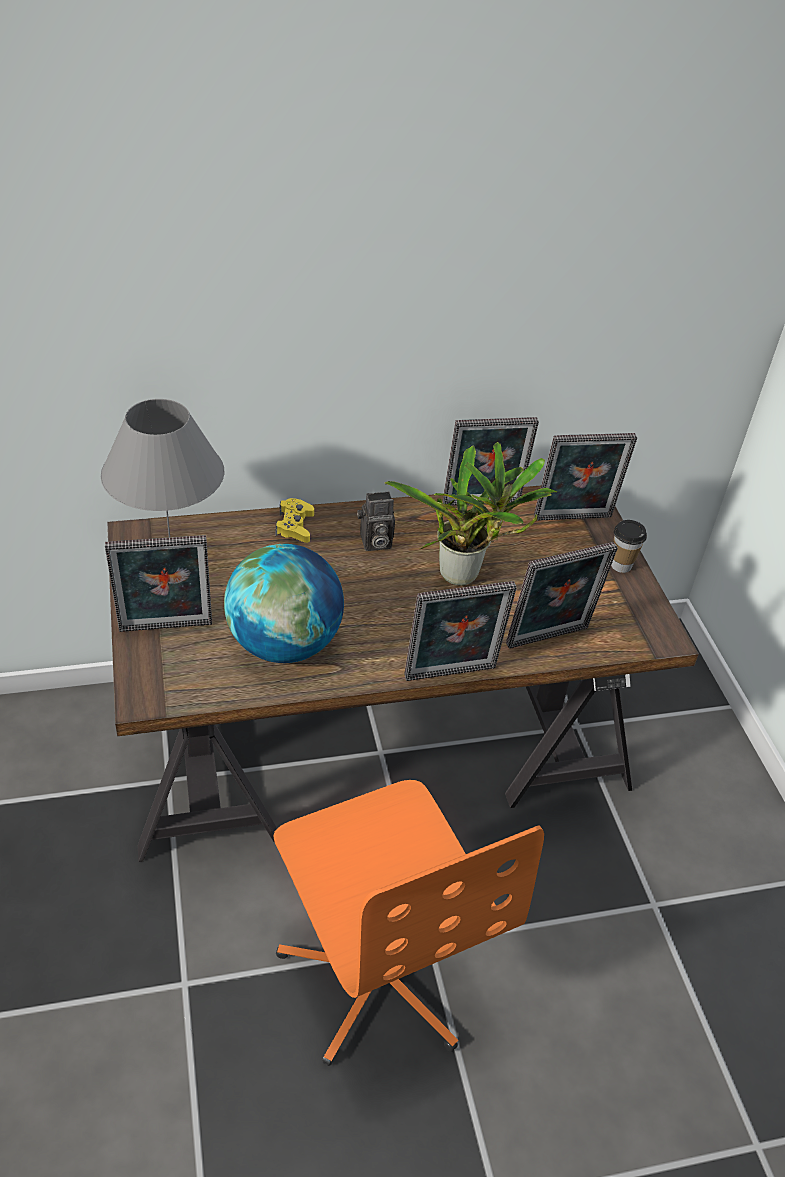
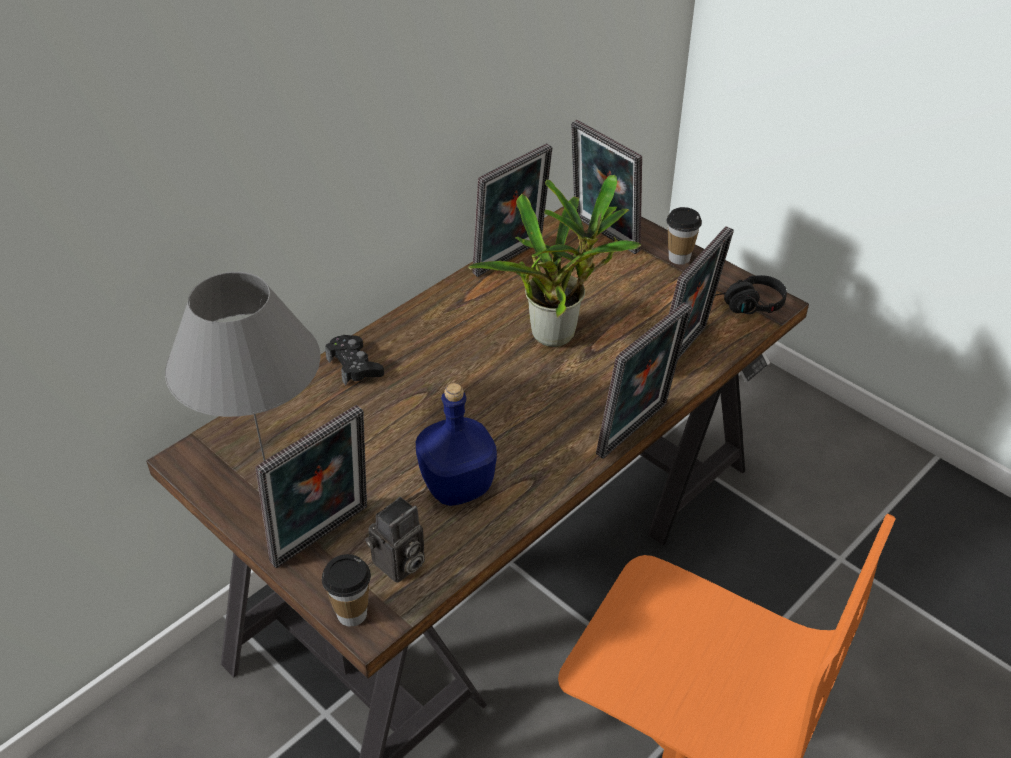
camera: 30 degrees left, 0 degrees up
(137, 687) = (352, 614): none -> cup
(284, 644) = (458, 487): globe -> blue bottle
(295, 526) = (354, 366): yellow game controller -> black game controller
(374, 543) = (447, 344): camera -> camera (399, 565)
(573, 520) = (602, 236): picture frame -> picture frame turned 90 degrees clockwise
(639, 629) = (746, 306): none -> black headphones

